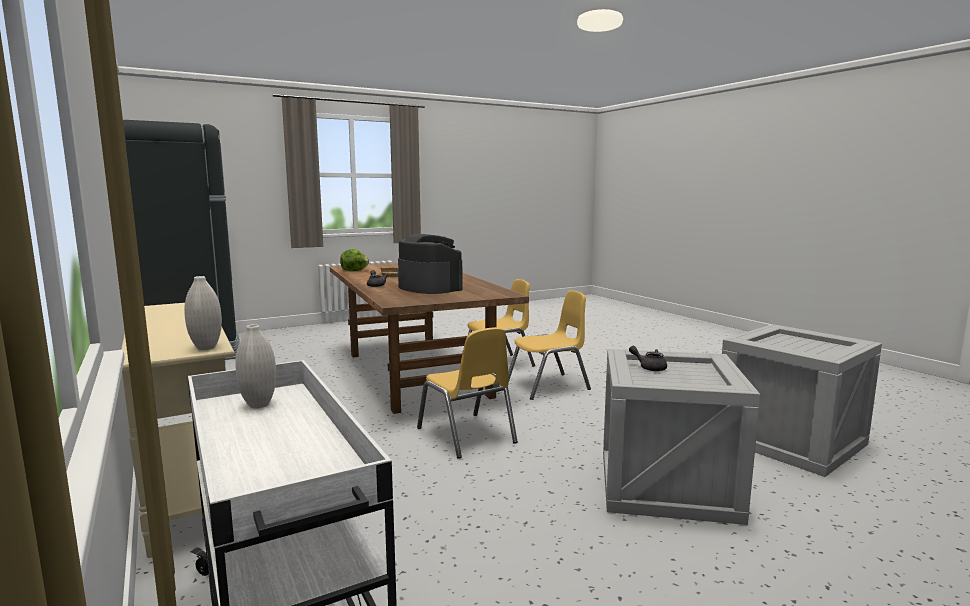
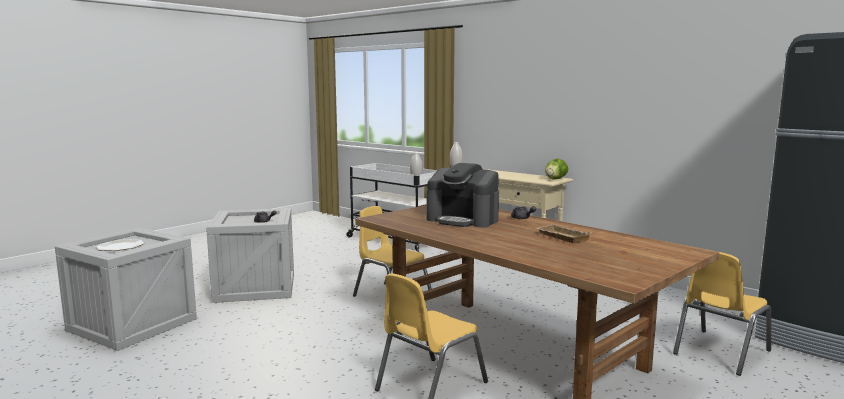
camera: 160 degrees right, 0 degrees up
(354, 271) = (635, 241): lettuce -> lettuce (555, 179)
(548, 386) = (344, 354): yellow chair -> yellow chair (720, 352)
(803, 345) = (120, 246): none -> plate

